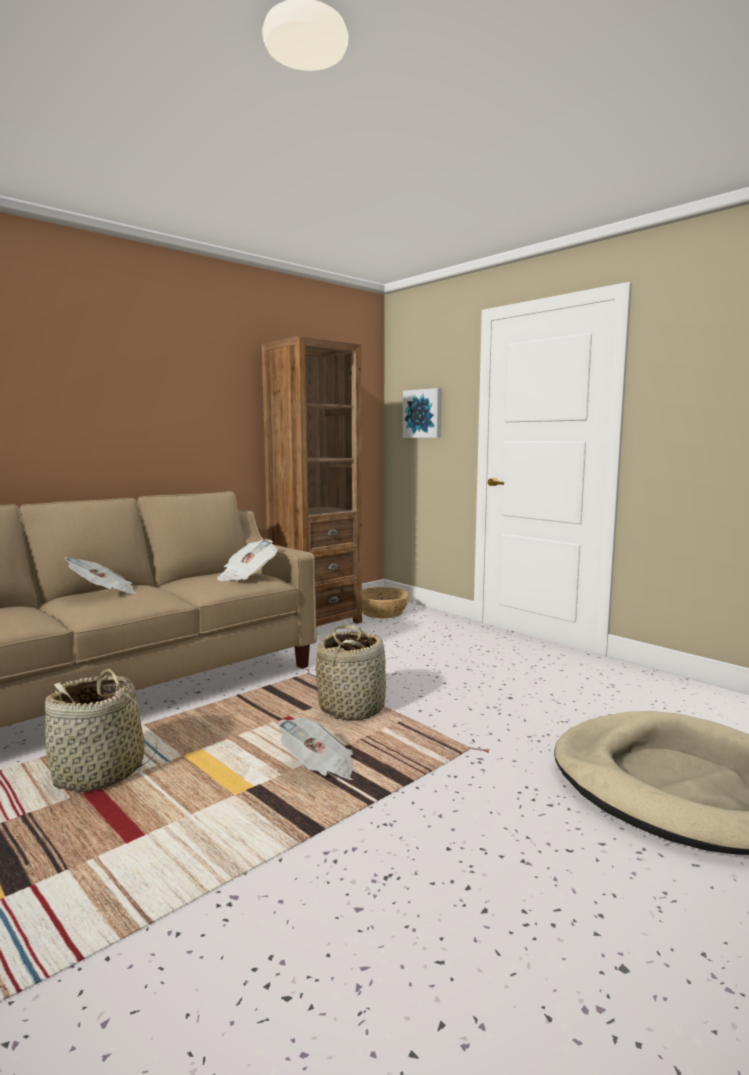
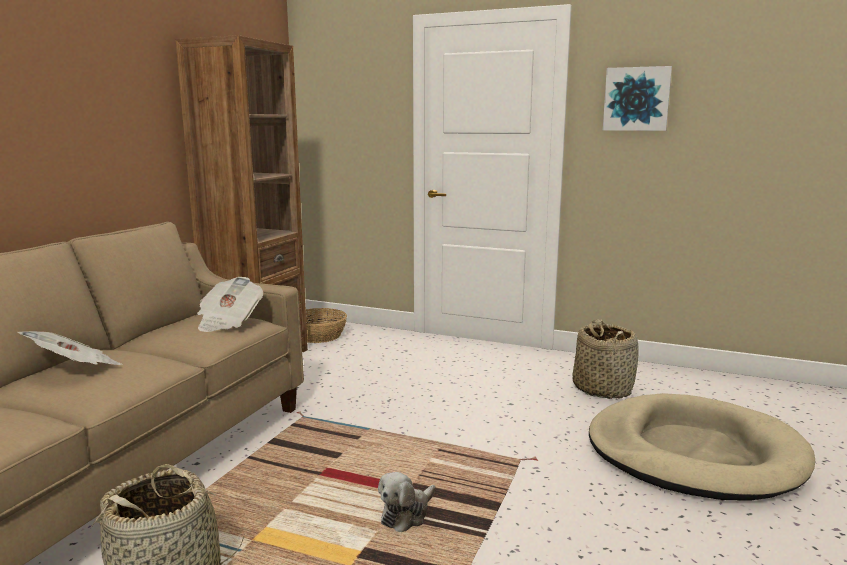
camera: 25 degrees left, 5 degrees up
(319, 768) = (406, 514): newspaper -> plush toy
(352, 708) = (381, 444): basket -> basket (602, 389)
(423, 413) = (345, 121): picture -> picture (636, 99)

